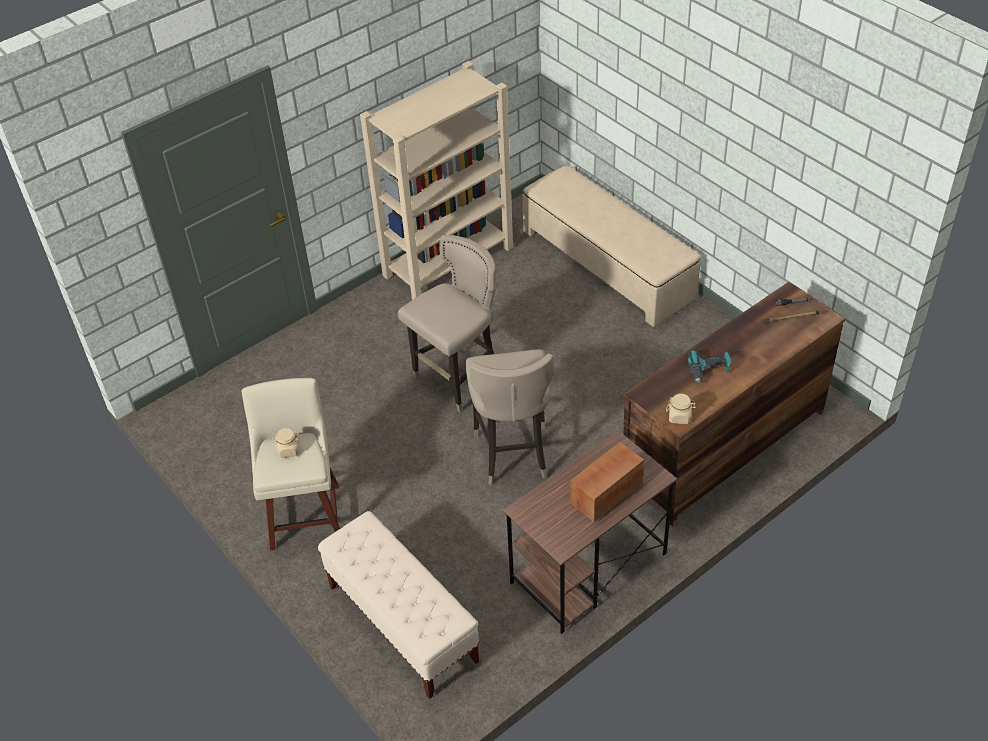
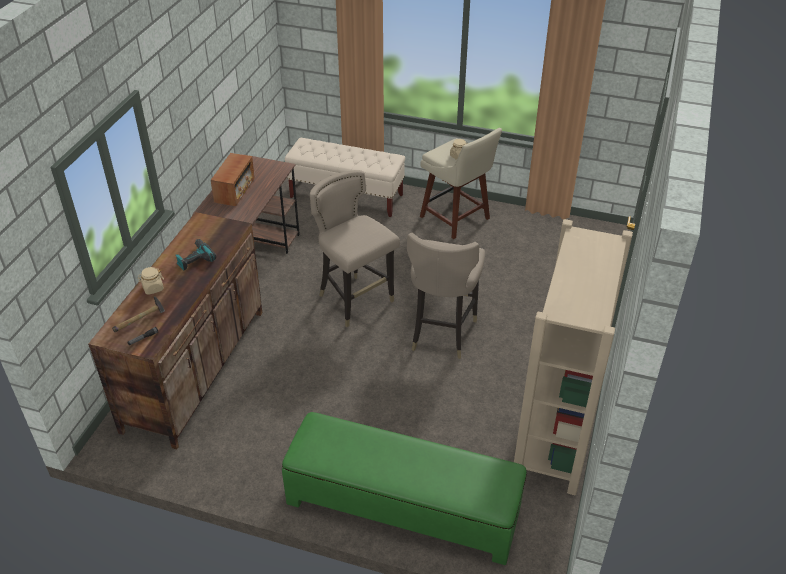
camera: 145 degrees right, 5 degrees down
(608, 264) = (402, 505): beige bench -> green bench
(679, 416) = (201, 222): beige jar -> beige jar (153, 288)

